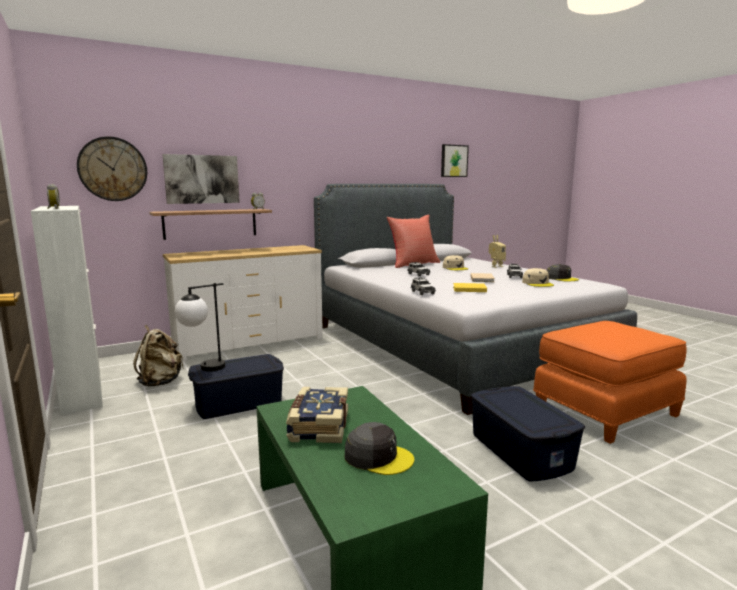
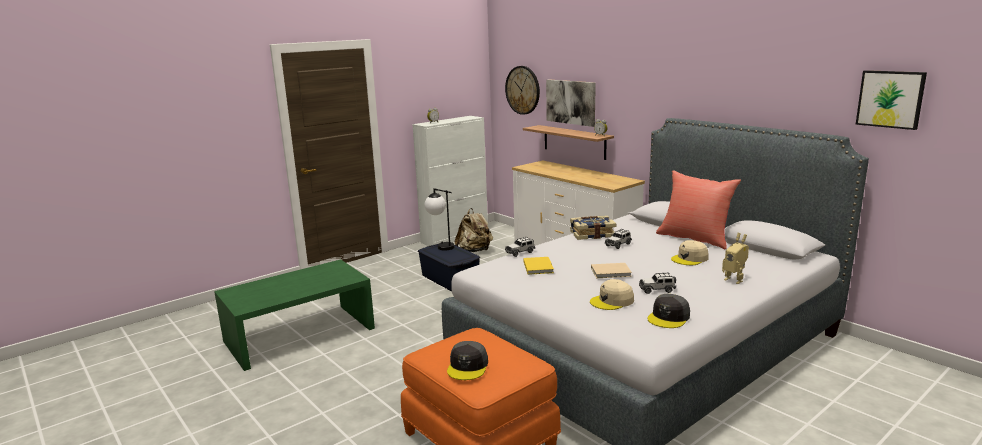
camera: 80 degrees right, 5 degrees up
(317, 426) = (312, 275): book -> book (592, 234)
(378, 457) = (275, 291): grey cap -> grey cap (468, 366)
(521, 451) = (389, 386): blue storage box -> none

